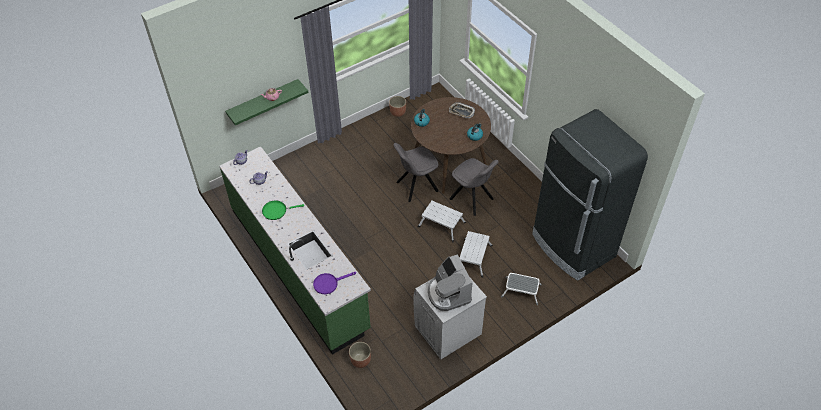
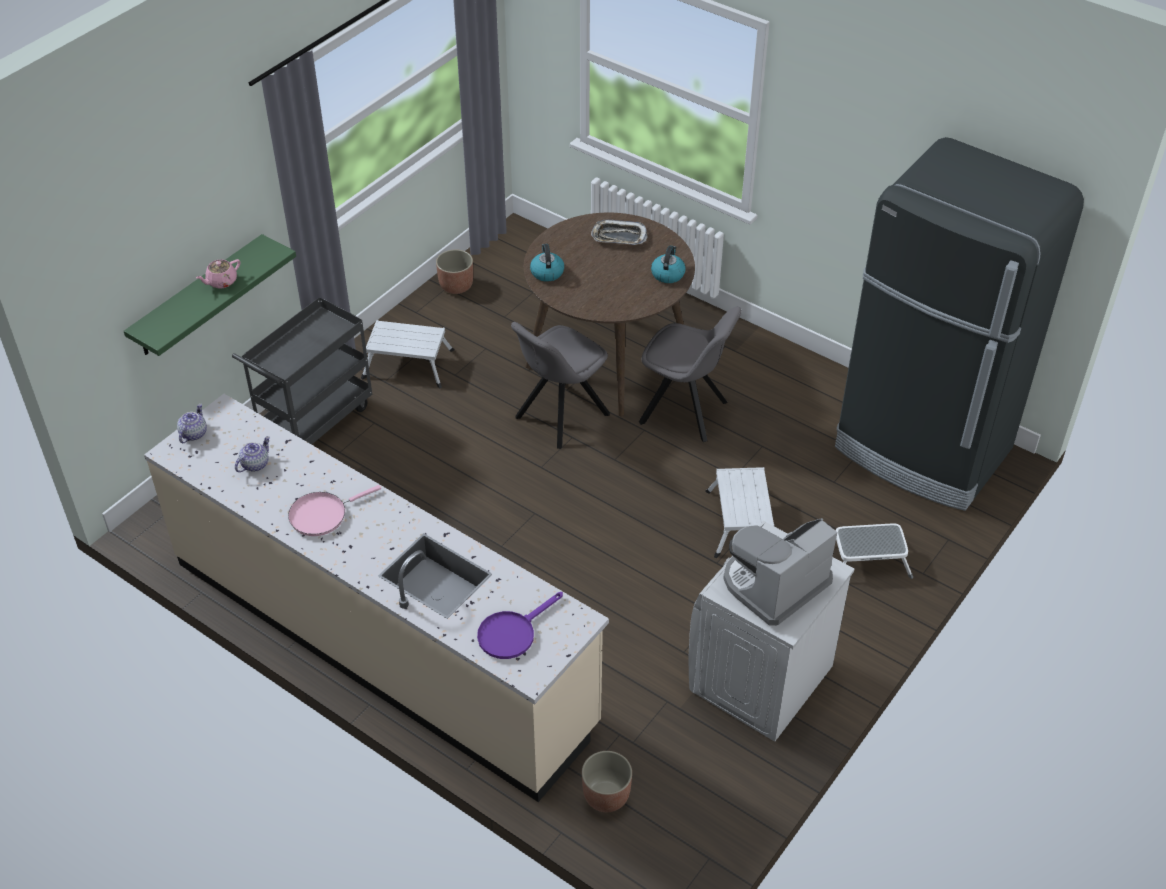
camera: 20 degrees left, 5 degrees down
(276, 211) = (322, 515): green frying pan -> pink frying pan
(299, 267) = (382, 641): green counter -> beige counter
(310, 164) = (314, 427): none -> grey cart
(441, 224) = (646, 475): white step ladder -> white step ladder (407, 363)
(448, 293) = (774, 584): coffee machine -> coffee machine turned 90 degrees clockwise

